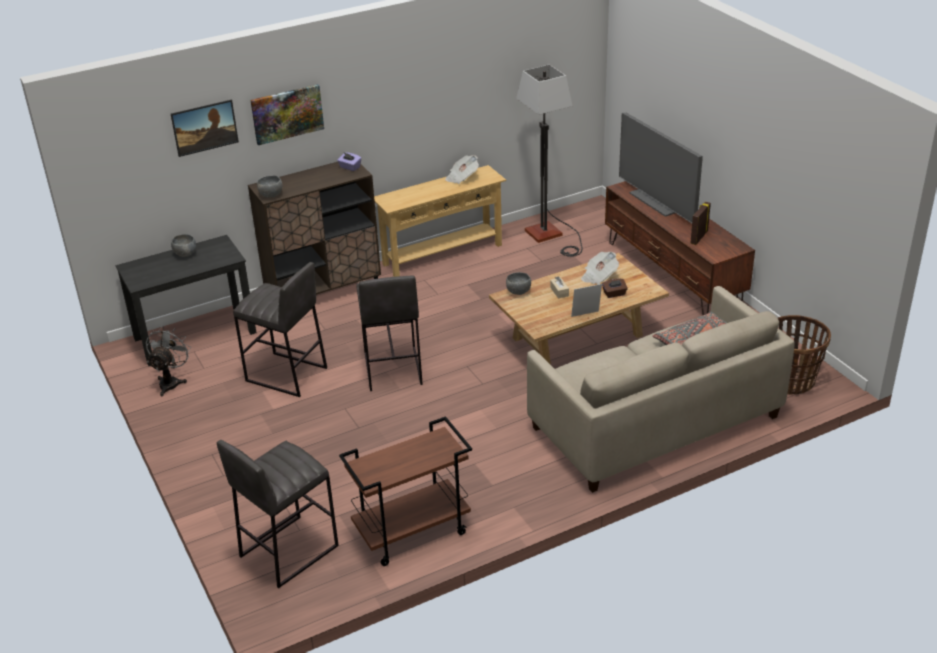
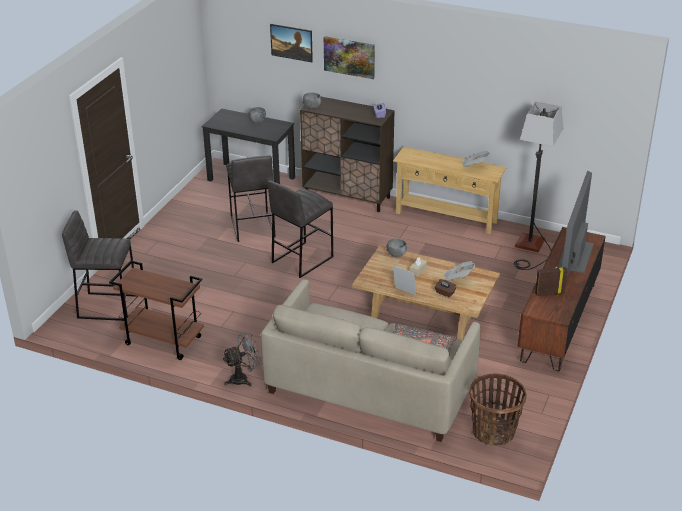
camera: 50 degrees right, 0 degrees up
(171, 382) = (202, 195): grey fan -> grey fan (243, 378)

